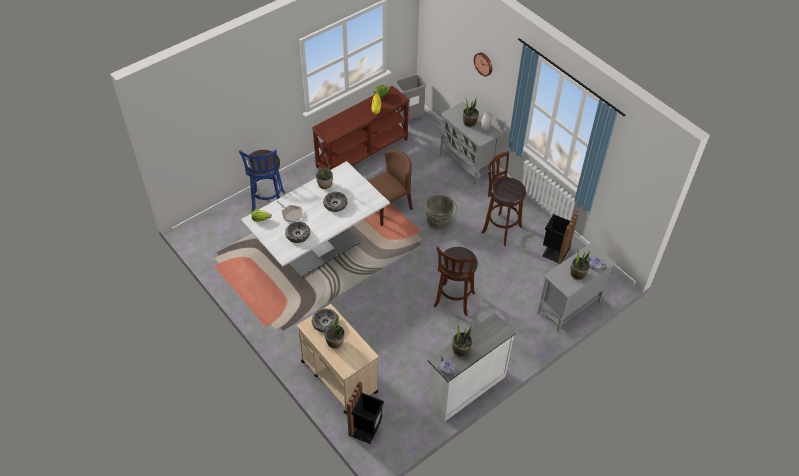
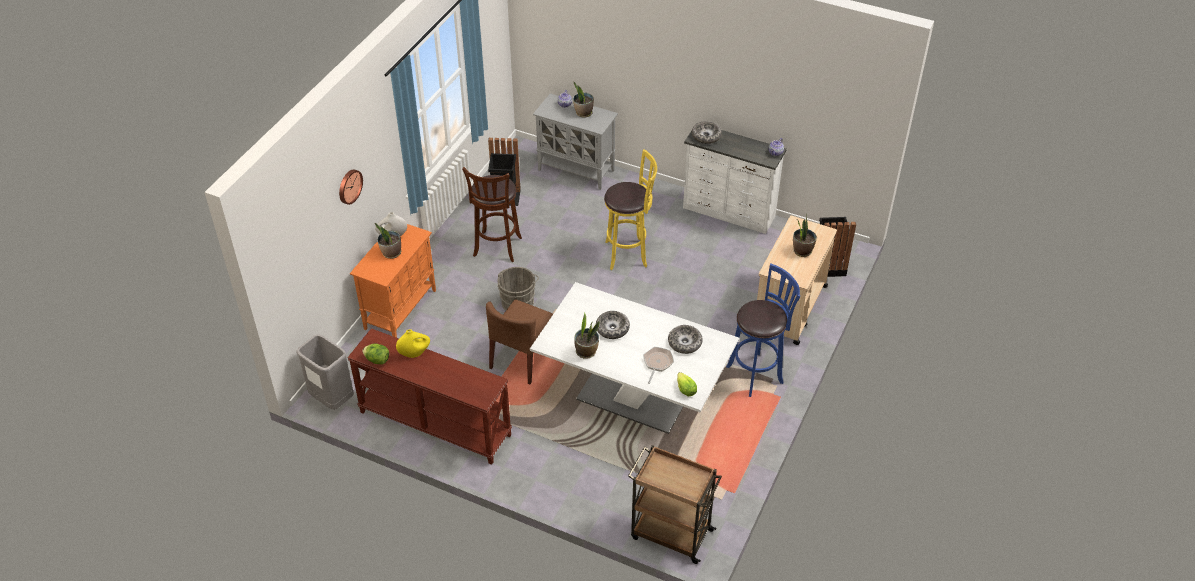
camera: 115 degrees left, 5 degrees down
(212, 225) = (670, 533): none -> brown cart
(268, 204) = (592, 487): blue stool -> blue stool (757, 373)
(325, 323) = (785, 267): bowl -> bowl (706, 136)
(387, 207) = (523, 358): brown chair -> brown chair turned 90 degrees counterclockwise
(453, 301) = (629, 253): brown stool -> yellow stool
(461, 350) = (746, 150): potted plant -> none
(467, 164) = (400, 309): grey cabinet -> orange cabinet

